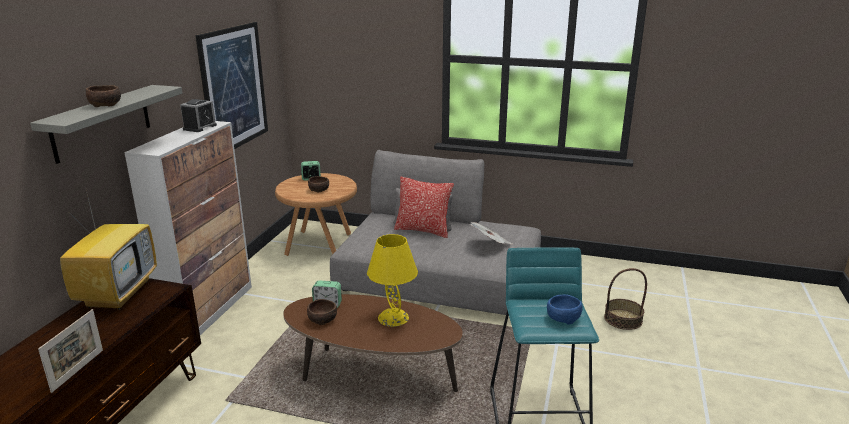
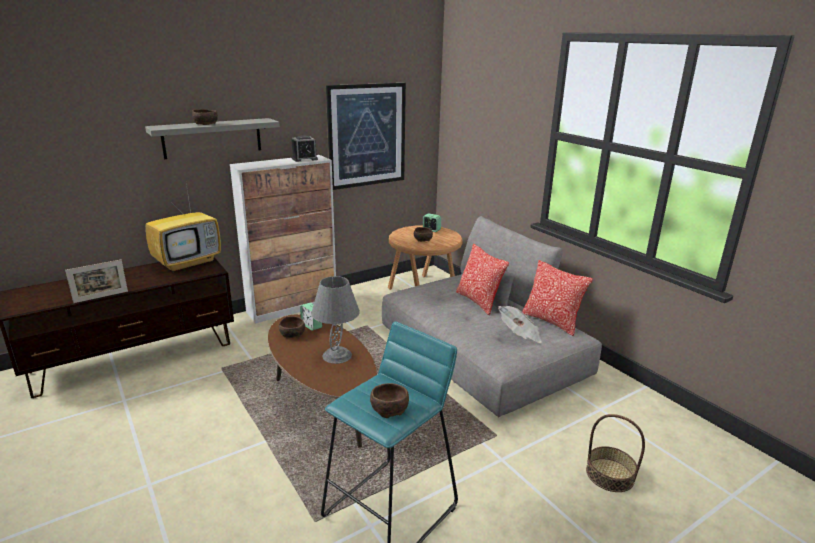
camera: 40 degrees right, 0 degrees up
(393, 318) = (337, 355): yellow table lamp -> grey table lamp
(496, 226) = (551, 321): none -> pillow
(562, 317) = (388, 409): blue bowl -> brown bowl

